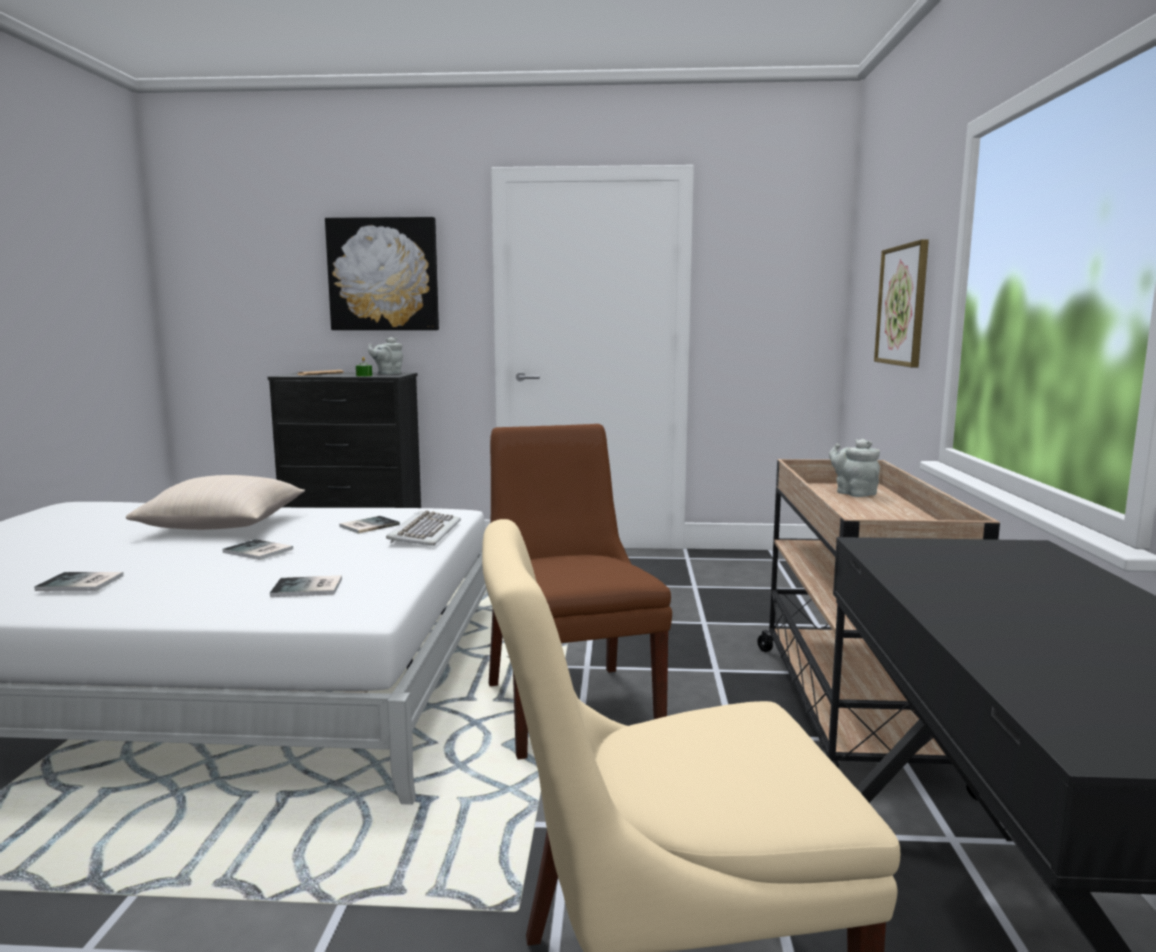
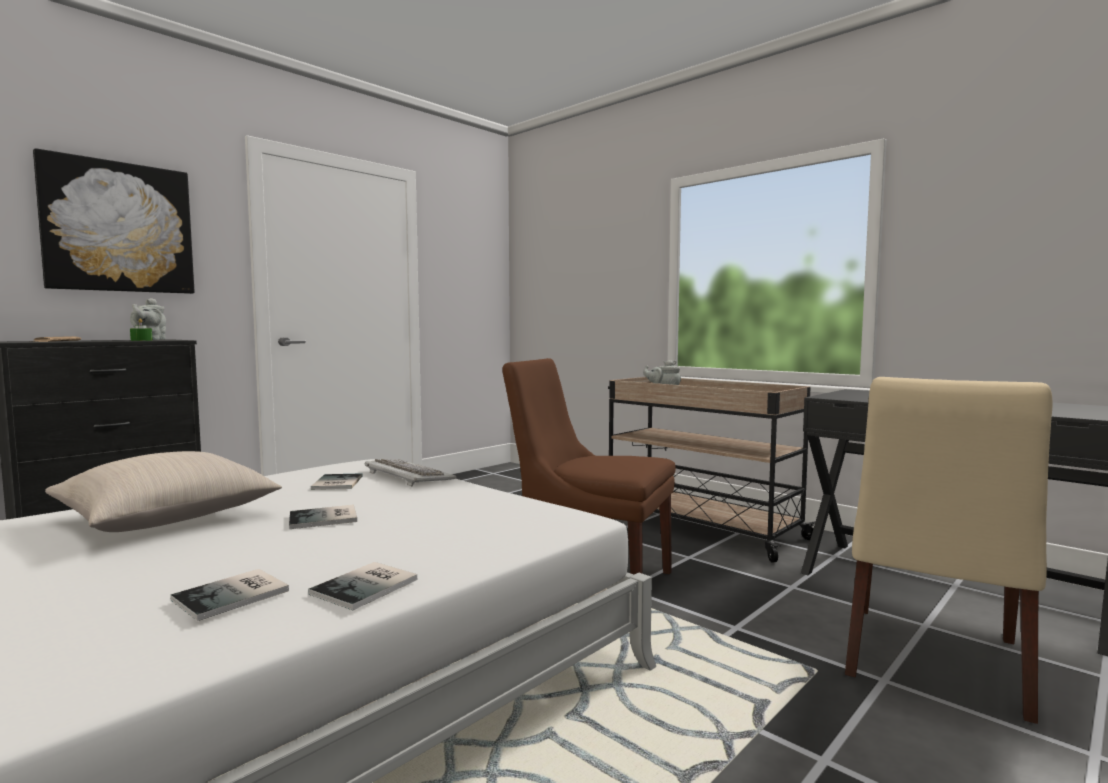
camera: 50 degrees left, 5 degrees down
(308, 588) = (481, 523): book -> book (368, 586)
(902, 305) = (599, 284): picture -> none

